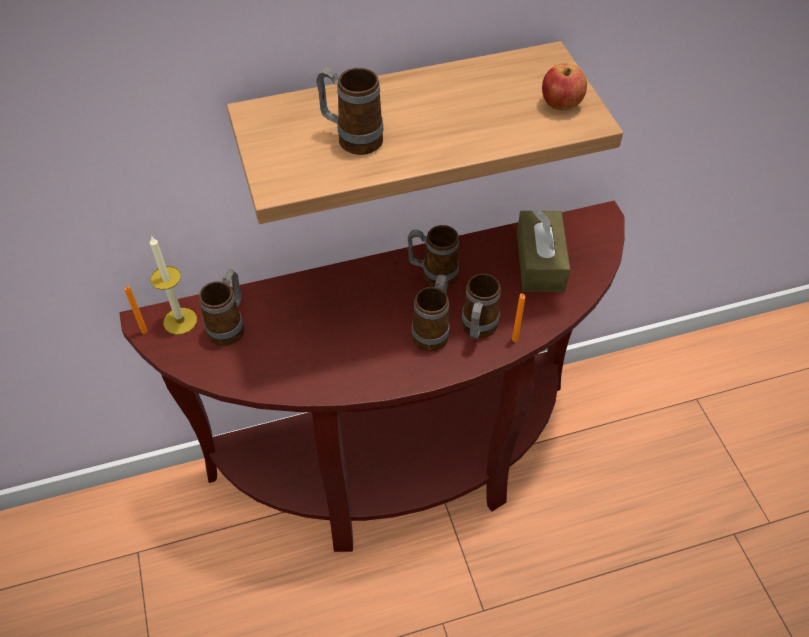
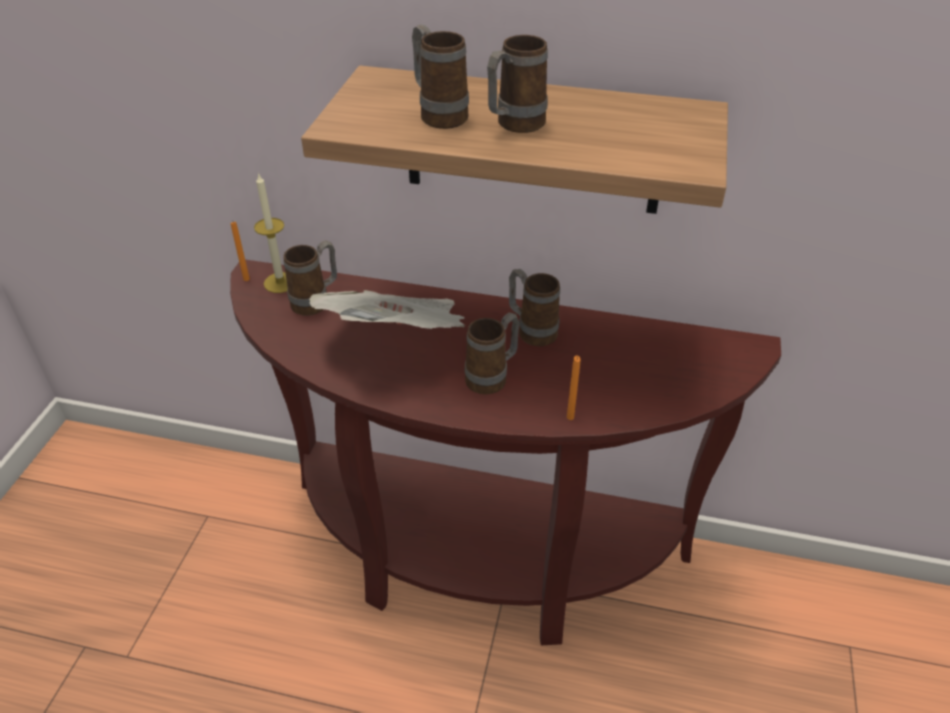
camera: 30 degrees right, 10 degrees down
(331, 331) = (398, 339): none -> newspaper
(477, 330) = (537, 394): mug -> mug (514, 126)
(540, 262) = (651, 361): brown tissue box -> none
(560, 105) = (675, 147): apple -> none

